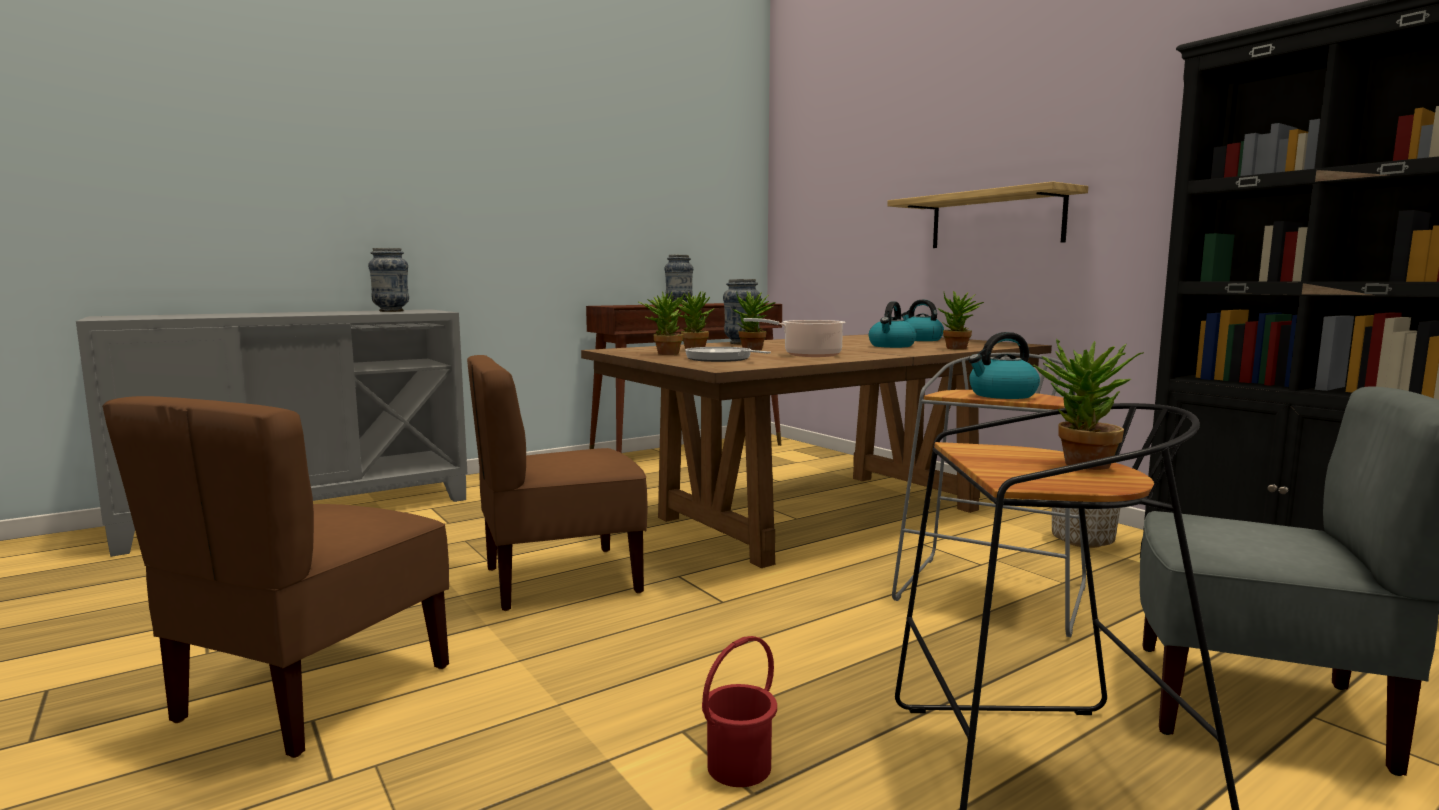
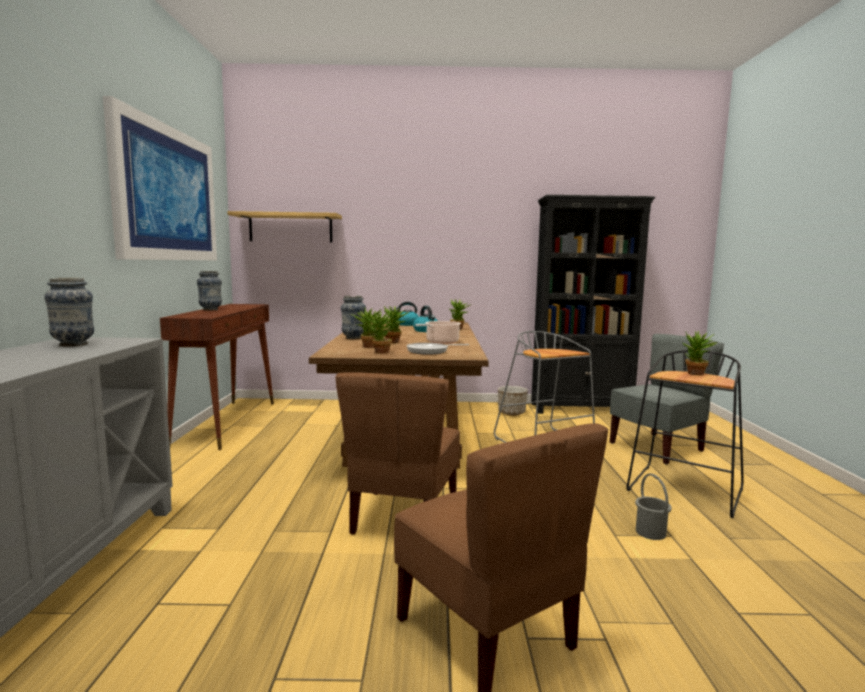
camera: 55 degrees left, 0 degrees up
(622, 163) = (167, 194): none -> picture
(740, 767) = (651, 532): red bucket -> grey bucket
(995, 220) = (428, 257): shelf -> shelf (290, 228)
(1002, 395) = (557, 351): kettle -> none

